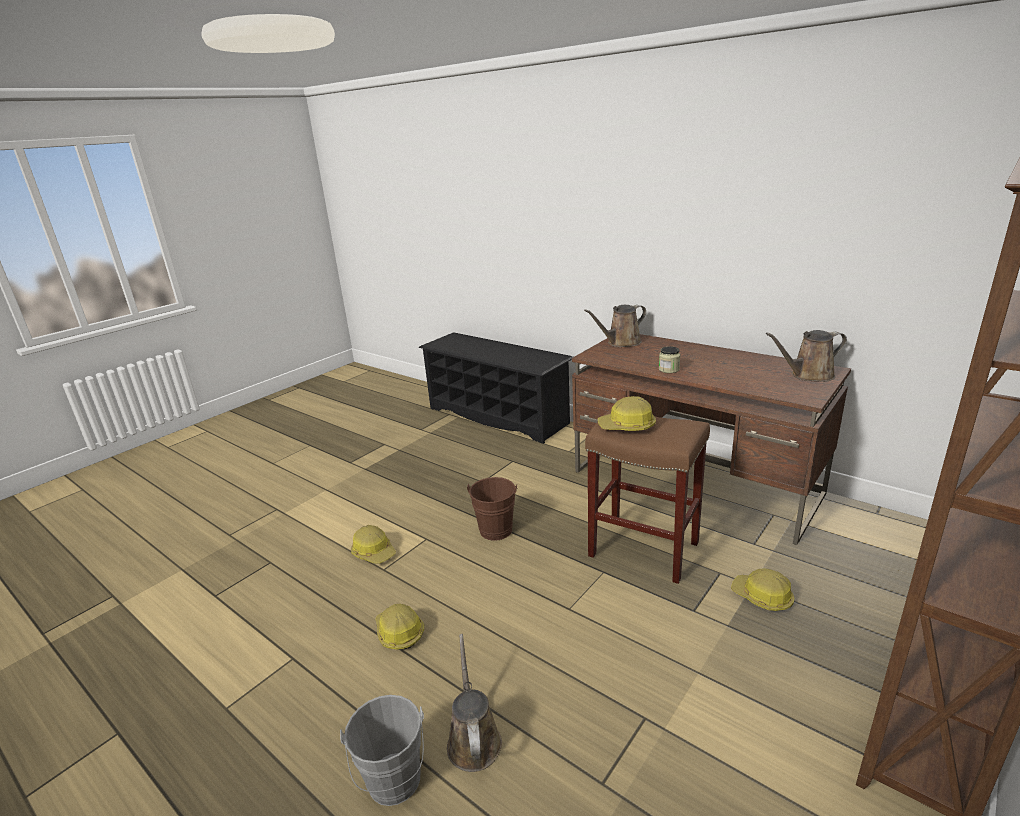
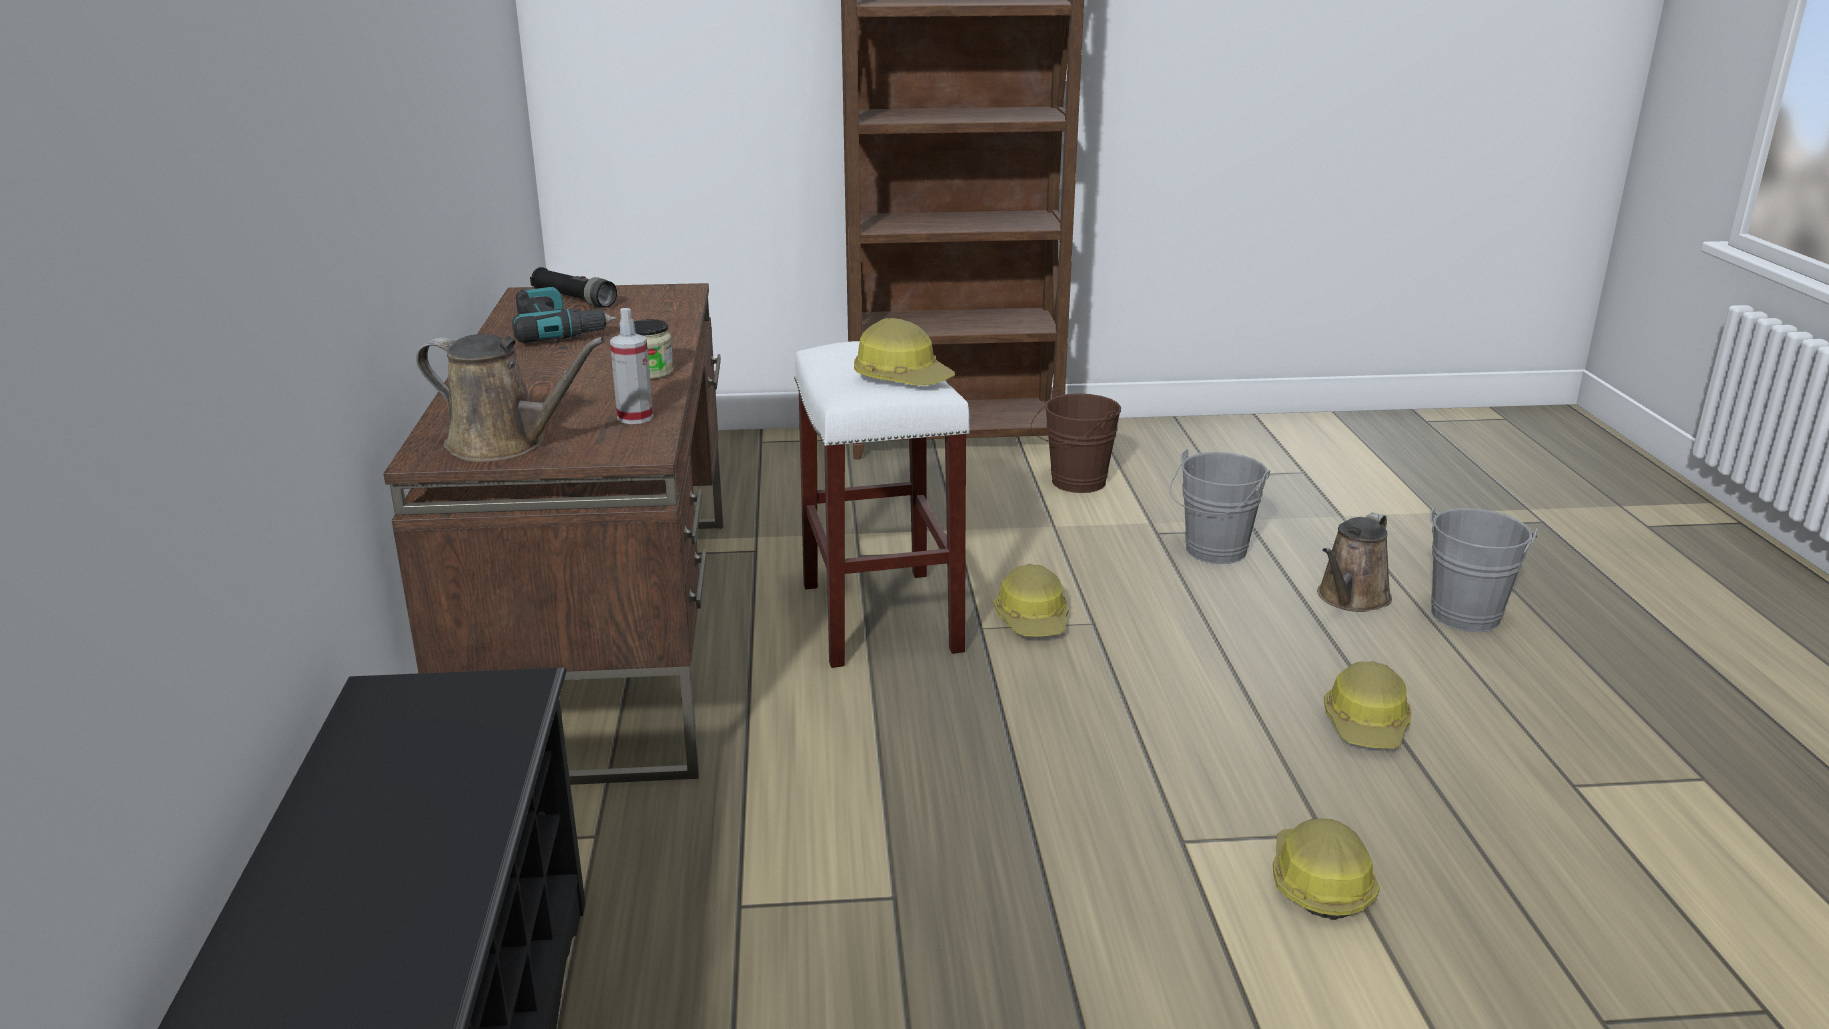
camera: 135 degrees left, 0 degrees up
(496, 528) = (1026, 775): brown bucket -> brown bucket (1073, 483)
(591, 723) = (1212, 553): none -> grey bucket
(620, 359) = (635, 417): none -> spray bottle
(642, 549) = (882, 618): brown stool -> white stool
(751, 365) = (558, 331): none -> power drill
(762, 597) = (872, 523): hard hat -> hard hat (1033, 619)
(808, 375) = (574, 300): brown watering can -> black flashlight

